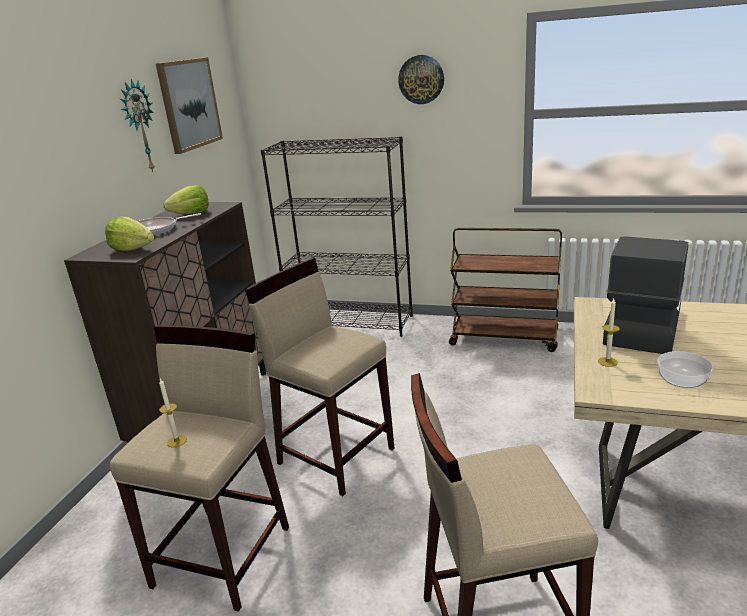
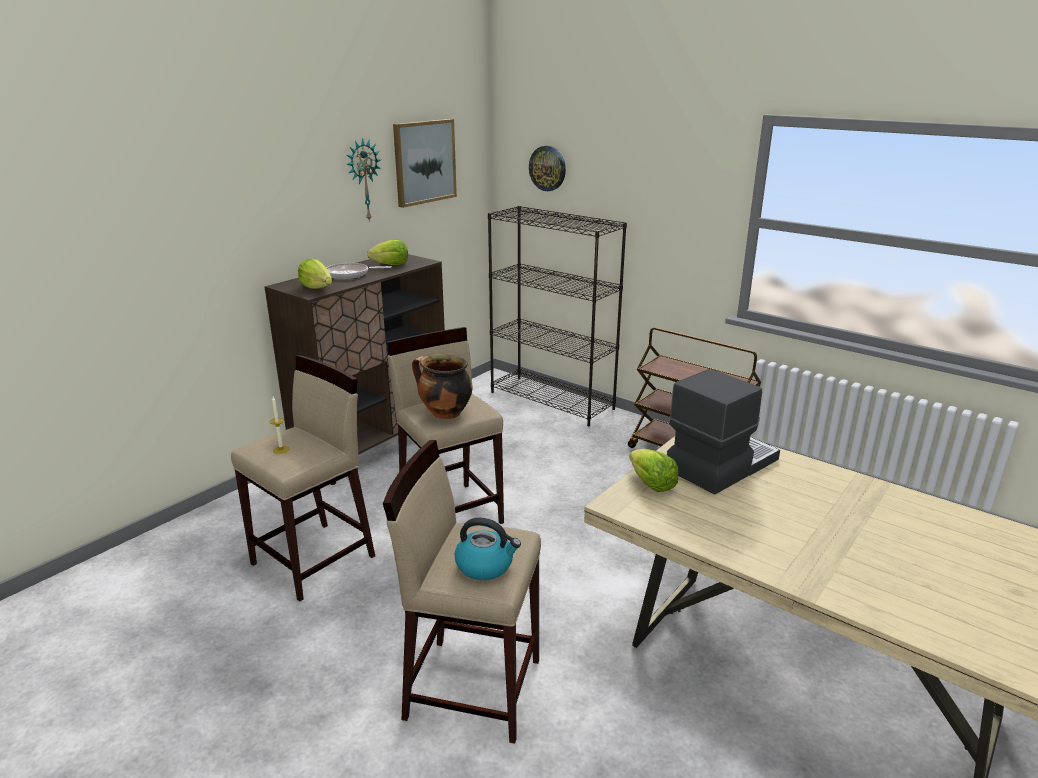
camera: 20 degrees right, 0 degrees up
(327, 352) = (444, 414): none -> cooking pot
(421, 79) = (653, 167): wall clock -> wall clock (547, 168)
(530, 498) = (485, 565): none -> kettle
(607, 362) = (651, 484): candle -> lettuce
(681, 380) = (697, 517): bowl -> none

